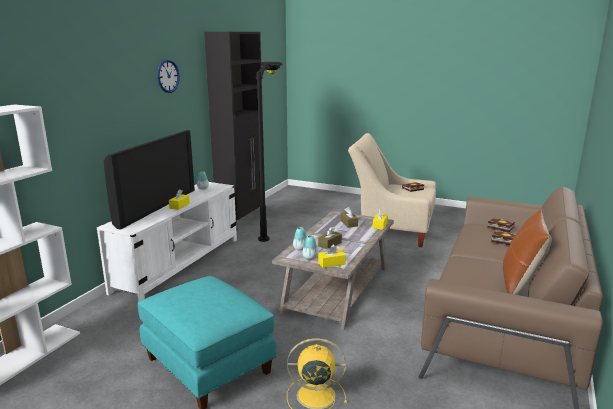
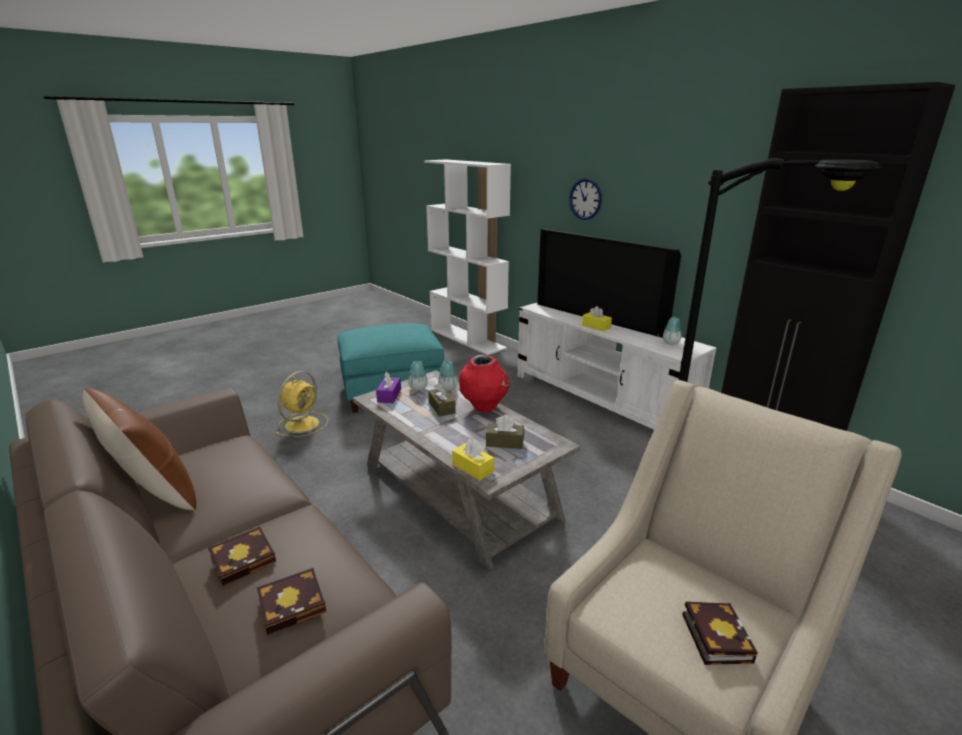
camera: 115 degrees right, 5 degrees up
(168, 76) = (692, 165): wall clock -> wall clock (585, 199)
(316, 234) = (484, 407): none -> red vase
(331, 263) = (389, 395): yellow tissue box -> purple tissue box

